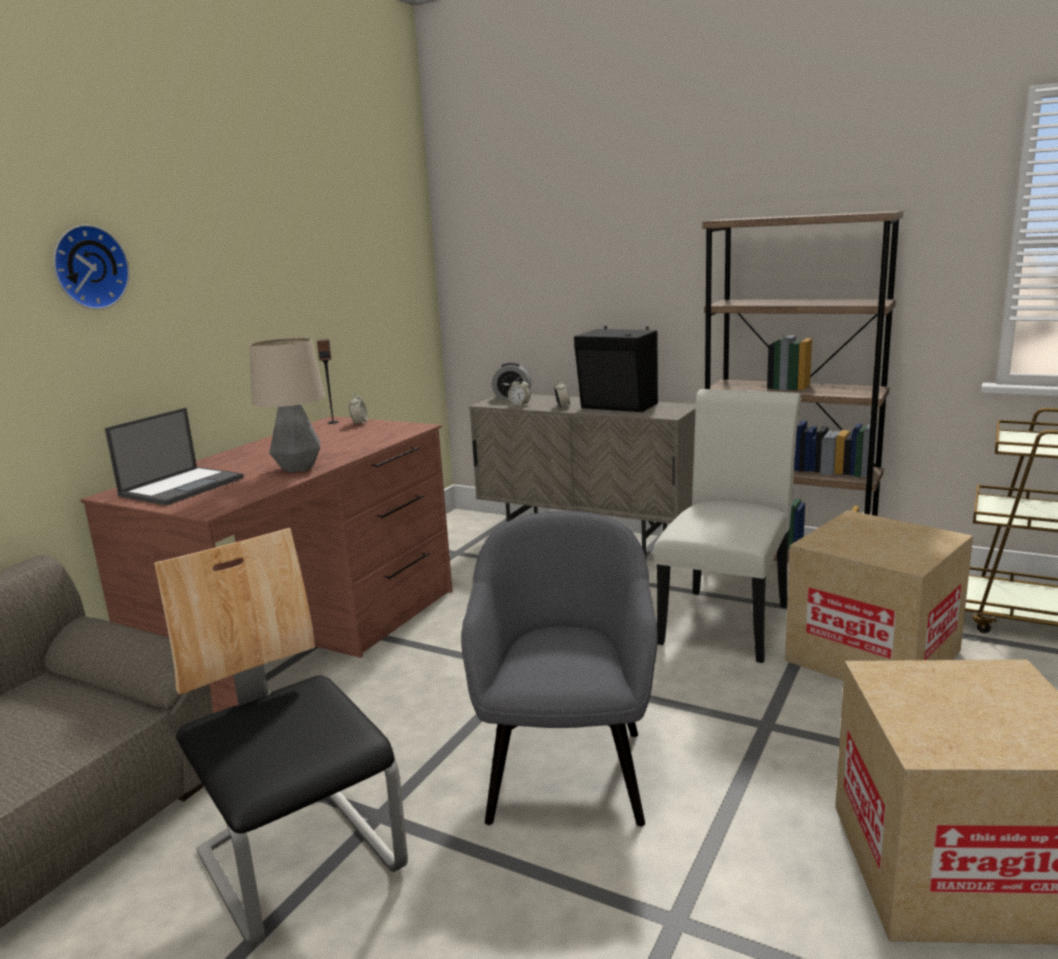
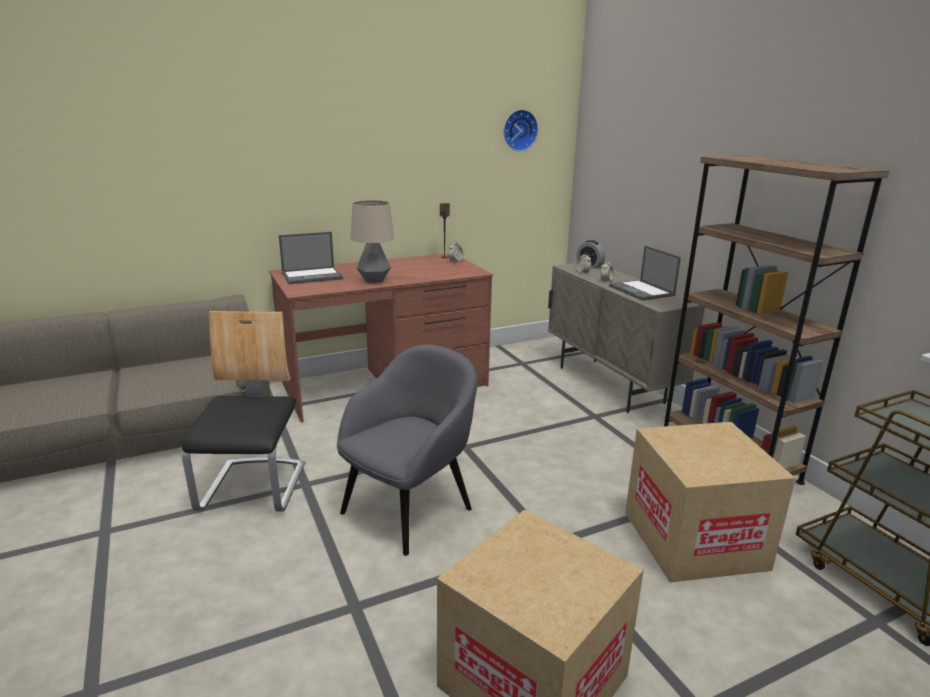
camera: 35 degrees right, 5 degrees up
(88, 267) = (293, 145): wall clock -> wall clock (519, 130)
(619, 406) = (642, 291): black speaker -> laptop
(728, 619) = (627, 471): white chair -> none

